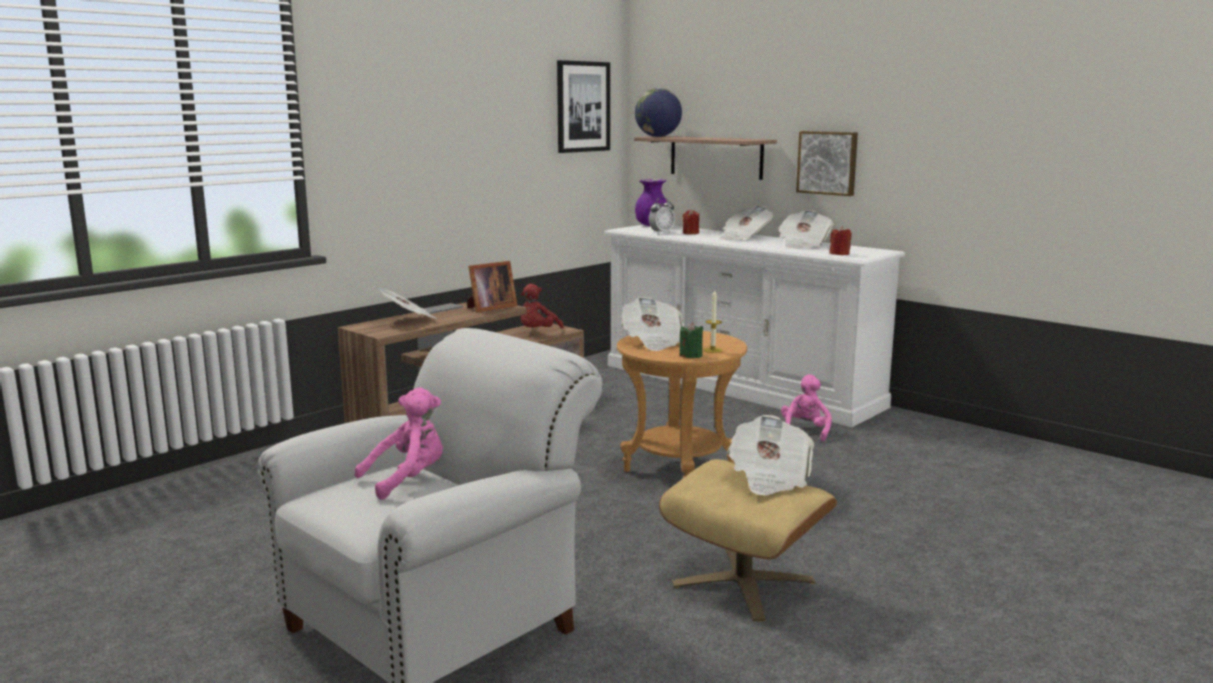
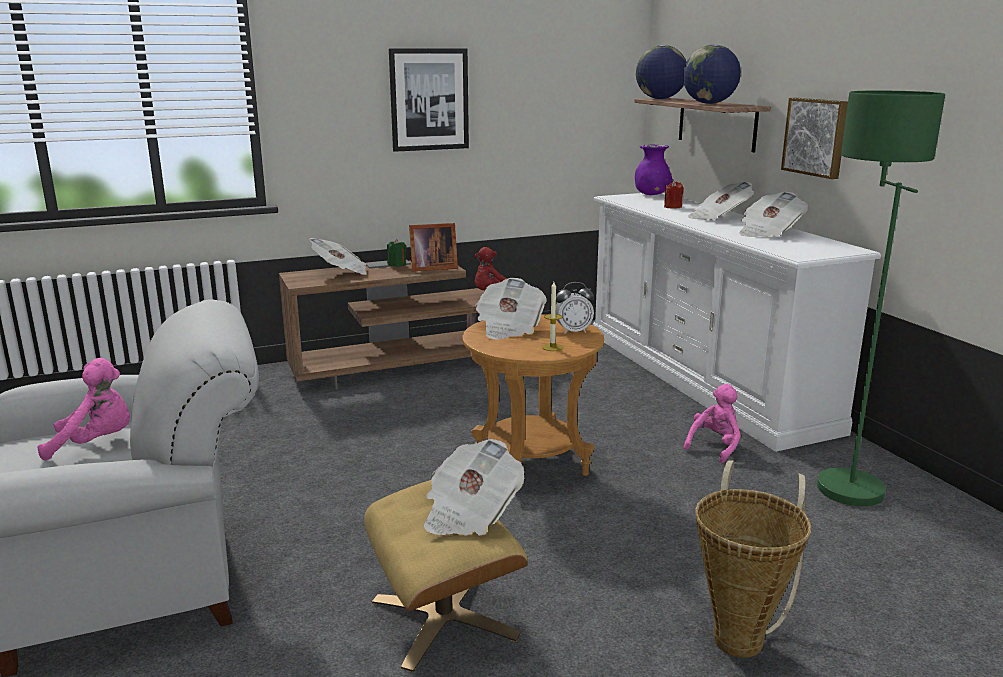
camera: 25 degrees right, 5 degrees up
(583, 107) = (589, 65): picture -> picture (429, 99)
(661, 233) = (642, 204): alarm clock -> alarm clock (573, 331)
(691, 355) = (519, 350): green candle -> green candle (397, 265)
(719, 138) = (709, 103): none -> globe
(839, 254) = (788, 249): red candle -> none
(916, 437) = (841, 480): none -> green floor lamp
(956, 542) = (740, 634): none -> basket

